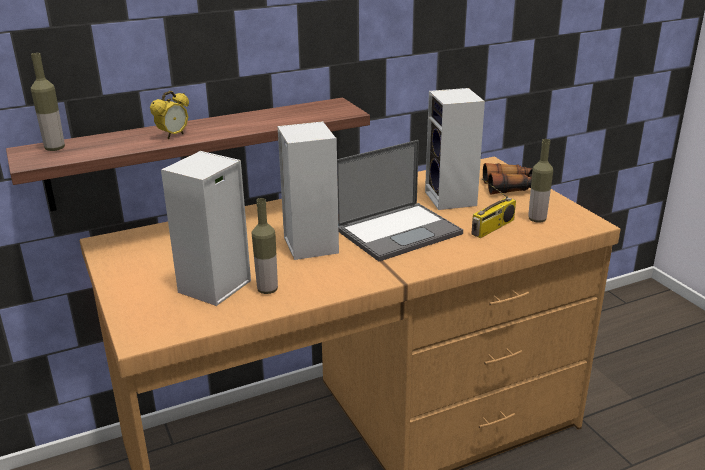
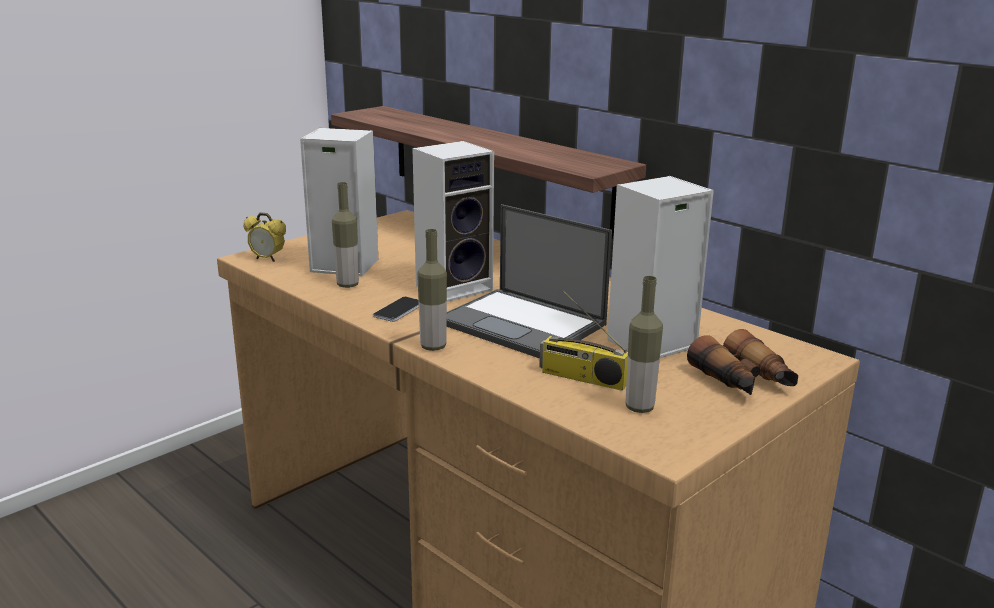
camera: 70 degrees right, 5 degrees down
(55, 148) = (389, 113): bottle -> bottle (433, 347)
(173, 135) = (448, 132): alarm clock -> alarm clock (267, 259)
(343, 273) = (399, 310): none -> phone

